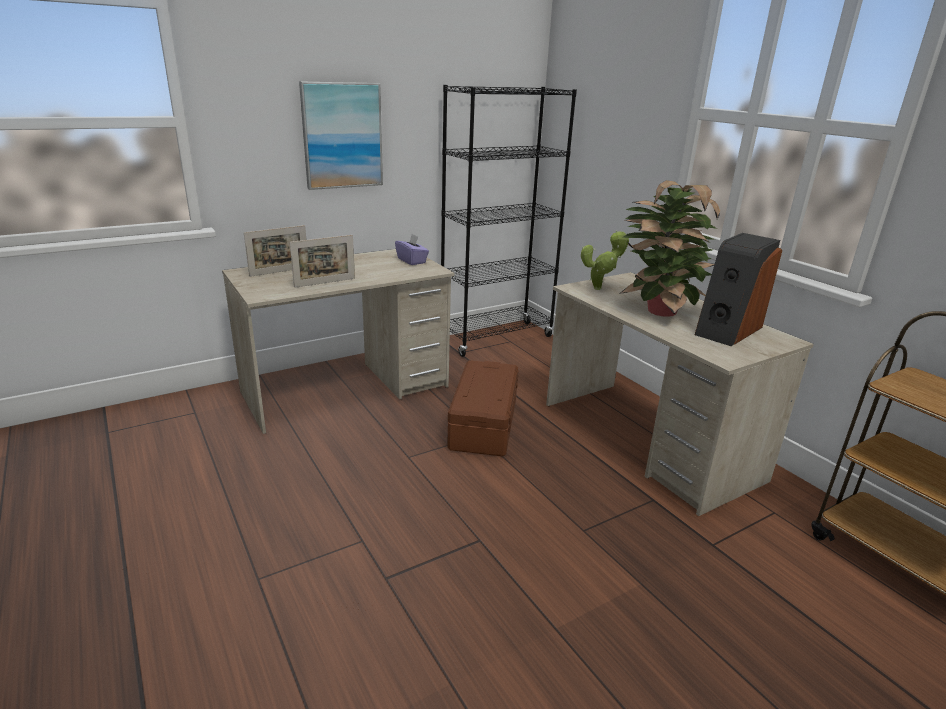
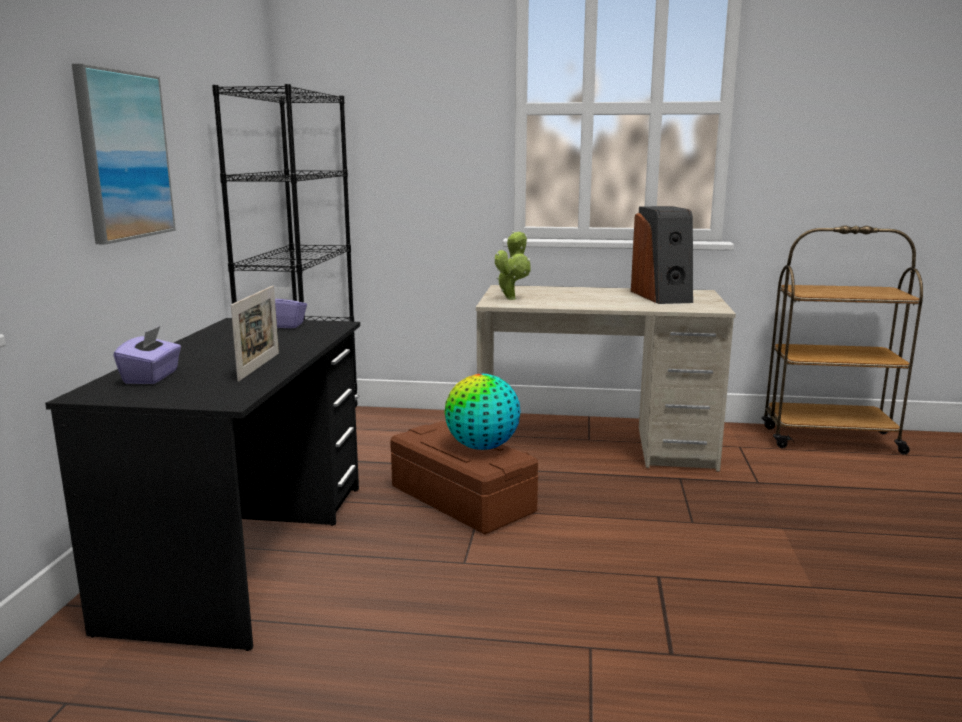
camera: 50 degrees left, 10 degrees down
(279, 271) = (152, 377): picture frame -> purple tissue box
(346, 390) = (247, 550): beige desk -> black desk
(491, 392) = (482, 447): none -> globe
(658, 311) = (594, 299): potted plant -> none

